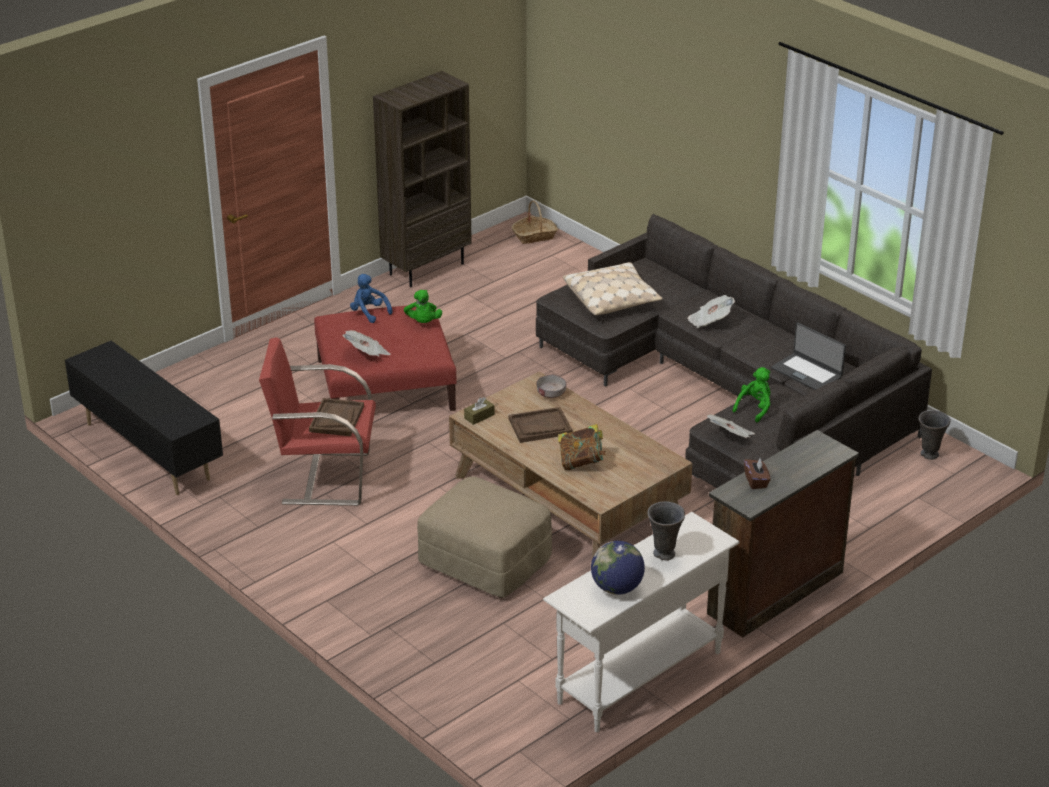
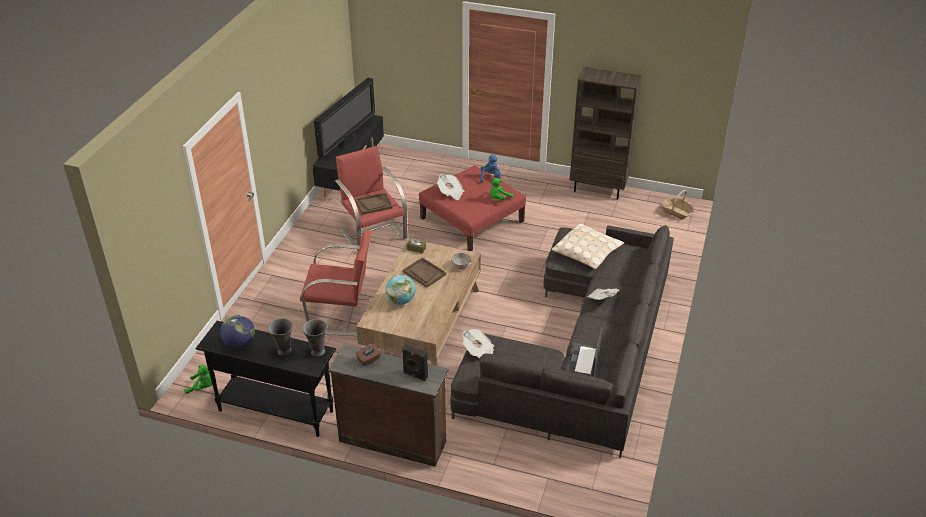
camera: 60 degrees right, 5 degrees up
(147, 390) = (348, 142): none -> television
(486, 562) = (341, 315): beige ottoman -> red armchair
(581, 462) = (401, 301): book -> globe
(638, 677) = (275, 410): white console table -> black console table
(754, 408) = (520, 351): green plush toy -> green plush toy (202, 387)
(812, 456) = (415, 375): none -> black speaker
(929, 455) = (603, 468): grey vase -> grey vase (317, 352)

